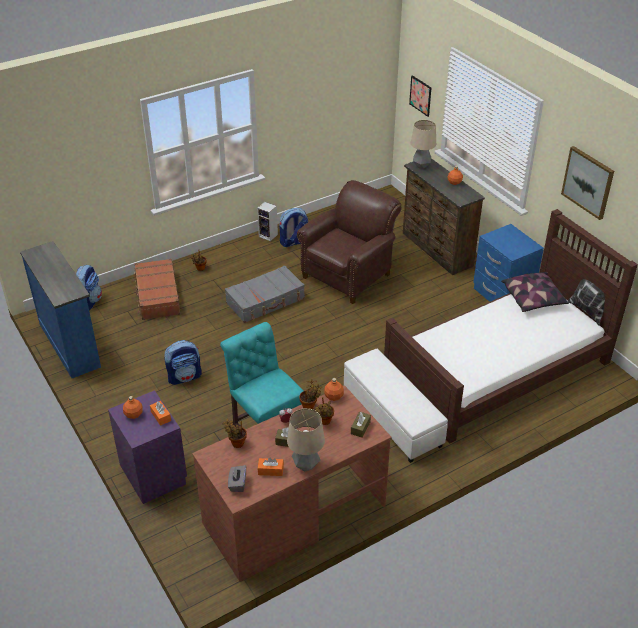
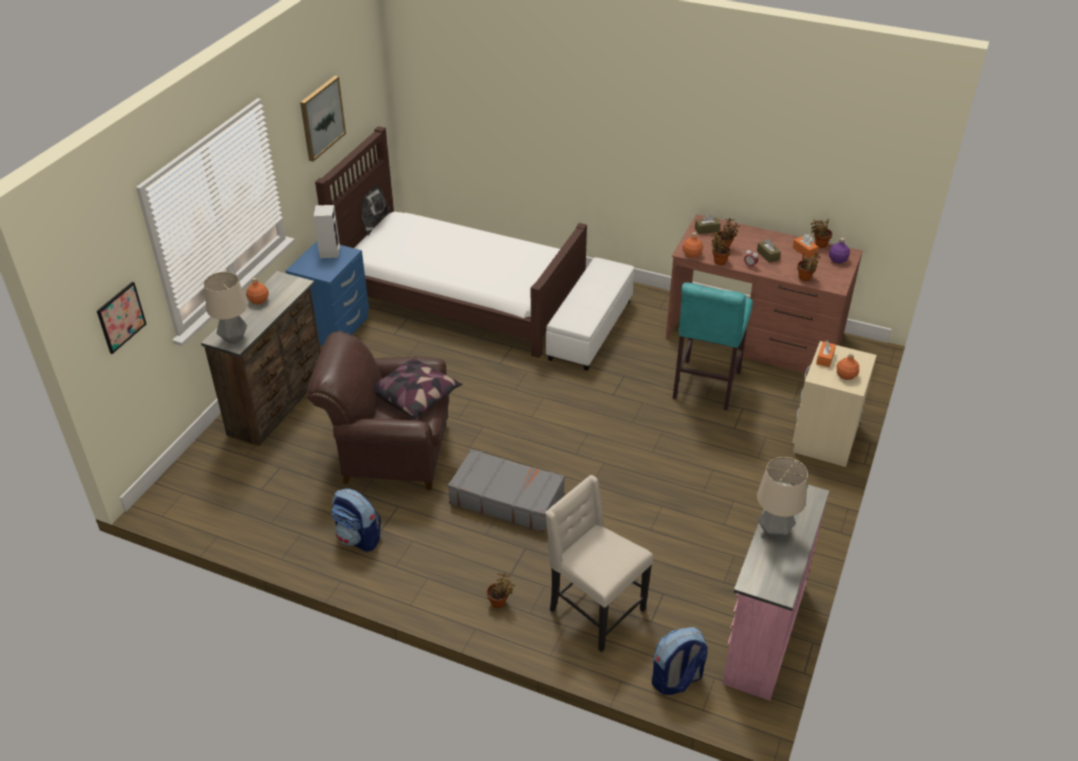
camera: 125 degrees left, 0 degrees up
(70, 344) = (762, 634): blue dresser -> pink dresser
(154, 474) = (824, 438): purple nightstand -> beige nightstand
(157, 296) = (594, 610): brown suitcase -> beige chair
(184, 377) = (694, 493): backpack -> none
(237, 484) = (838, 260): grey tissue box -> purple bottle
(269, 236) = (362, 573): speaker -> speaker (329, 251)
(269, 488) = (819, 245): none -> potted plant
(306, 465) = (777, 238): table lamp -> table lamp (774, 531)
(533, 299) = (385, 252): pillow -> pillow (415, 396)

